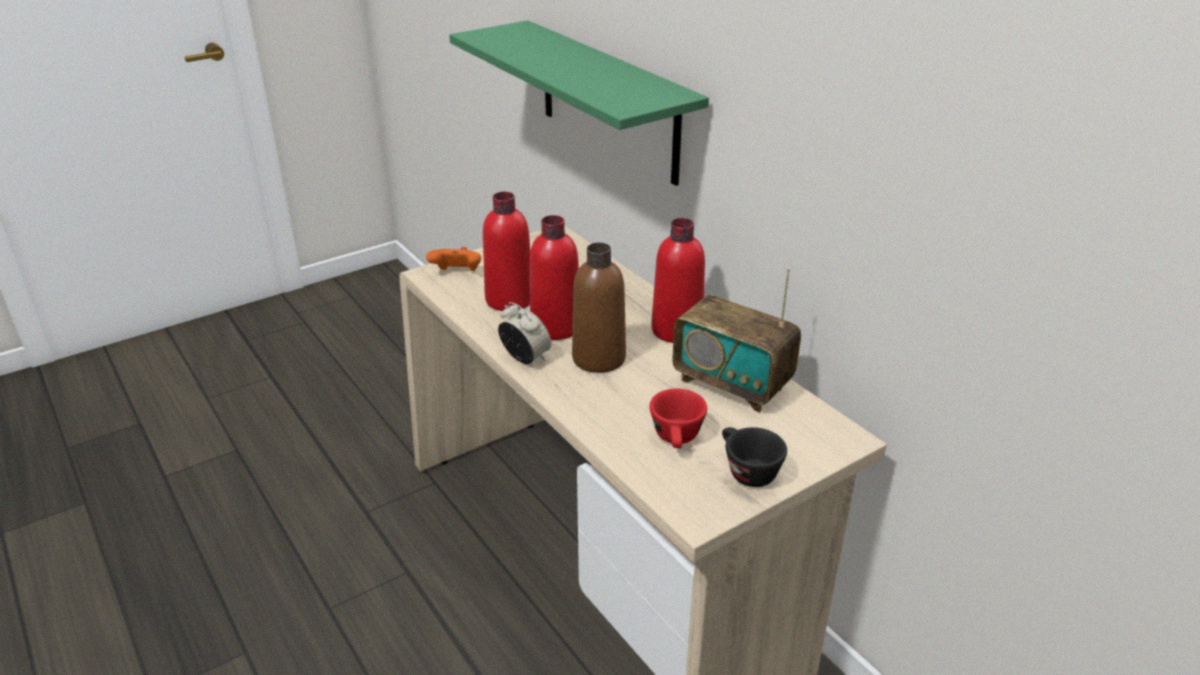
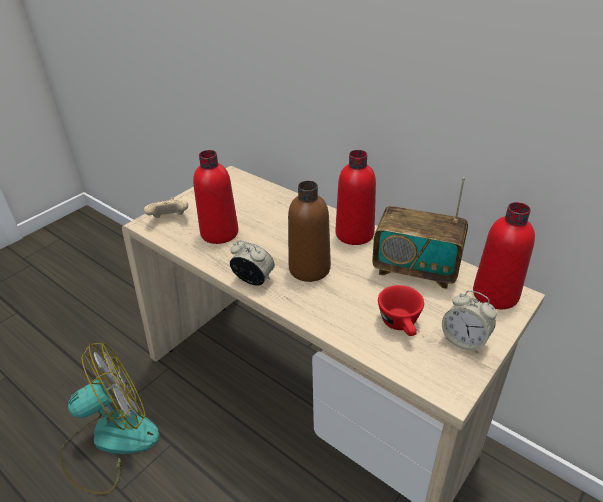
camera: 15 degrees left, 5 degrees up
(335, 551) = (110, 441): none -> fan
(457, 274) = (169, 219): orange game controller -> beige game controller
(556, 327) = (265, 249): red bottle -> red bottle (495, 294)
(608, 101) = (264, 67): green shelf -> none
(746, 470) = (464, 340): black cup -> alarm clock

